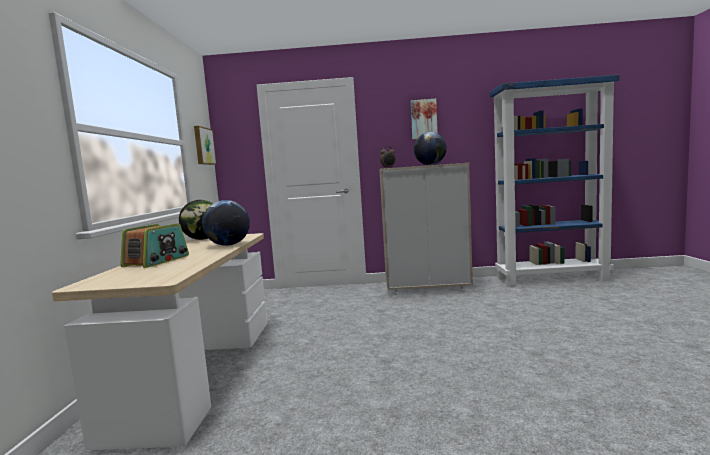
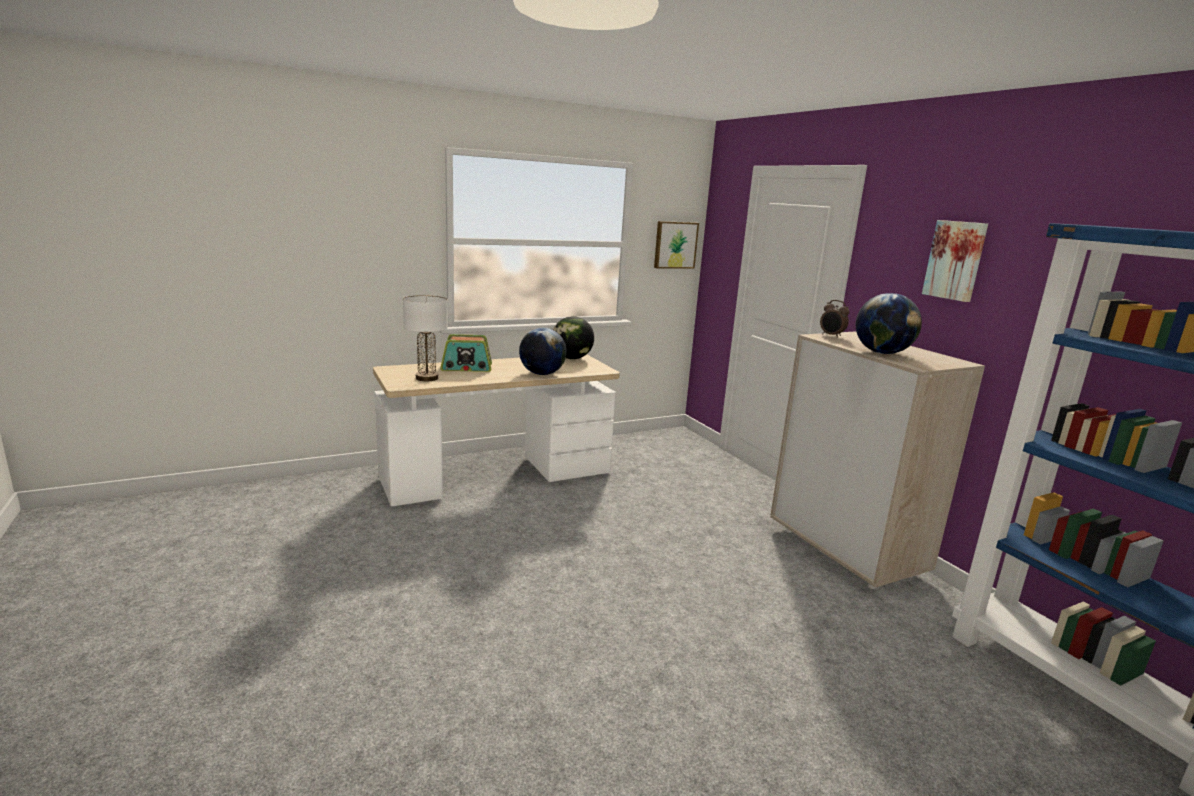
camera: 60 degrees right, 10 degrees up
(160, 272) = (426, 378): none -> table lamp

